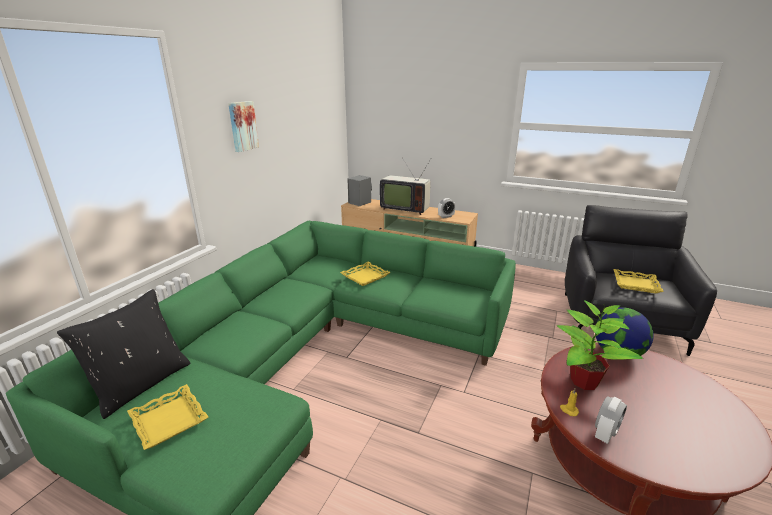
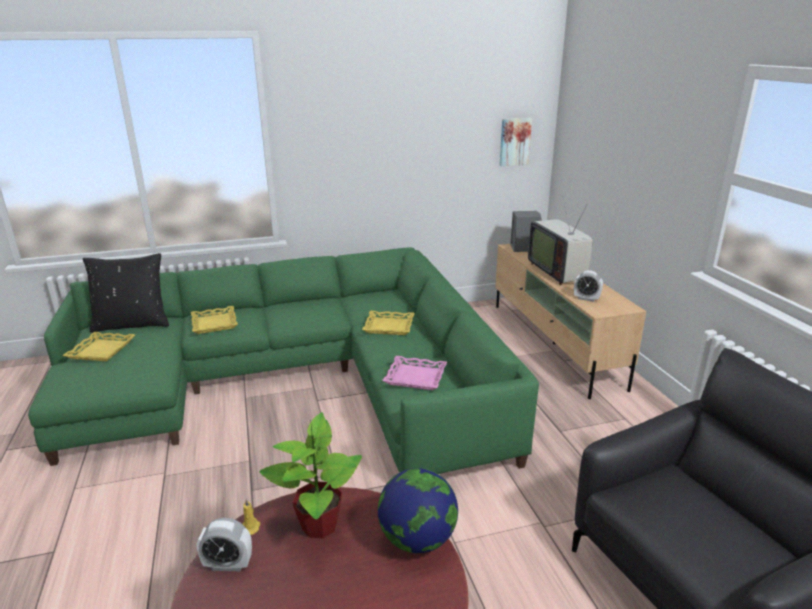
camera: 50 degrees right, 0 degrees up
(242, 126) = (348, 126): picture -> picture (514, 141)
(441, 293) = (415, 377): none -> pink tray
(635, 284) = (692, 519): yellow tray -> yellow tray (214, 323)

